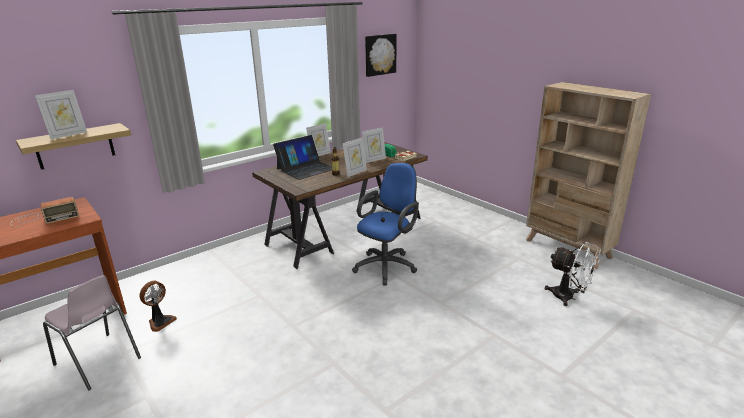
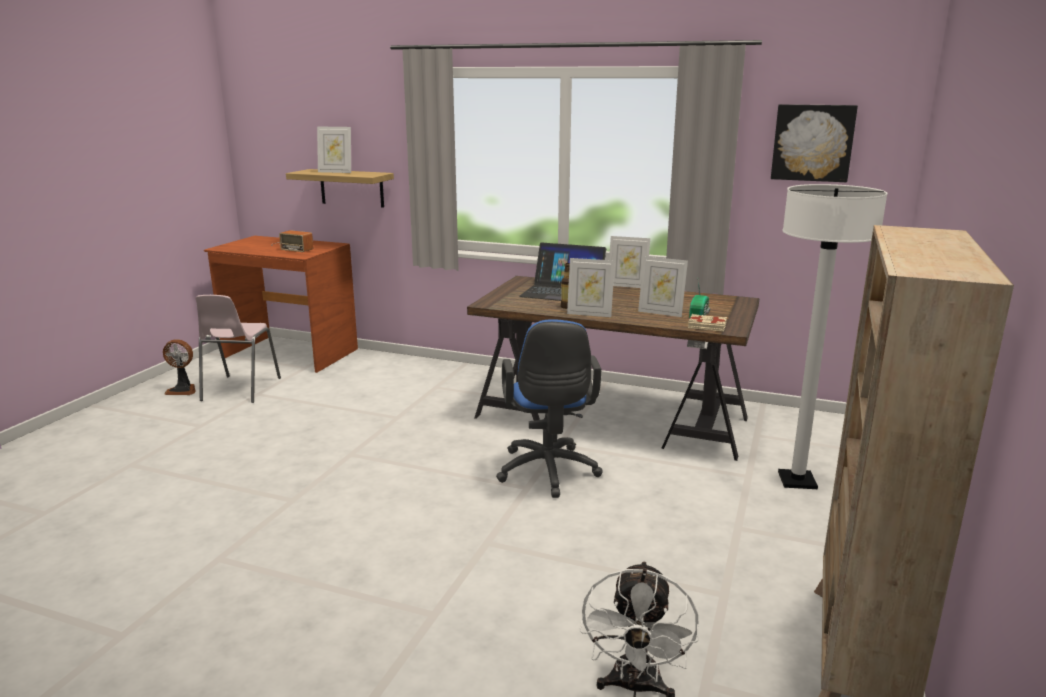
camera: 60 degrees right, 5 degrees down
(160, 322) = (313, 390): fan -> fan (183, 390)
(387, 265) = (548, 473): blue office chair -> blue office chair turned 75 degrees clockwise
(448, 214) = (797, 481): none -> white floor lamp

